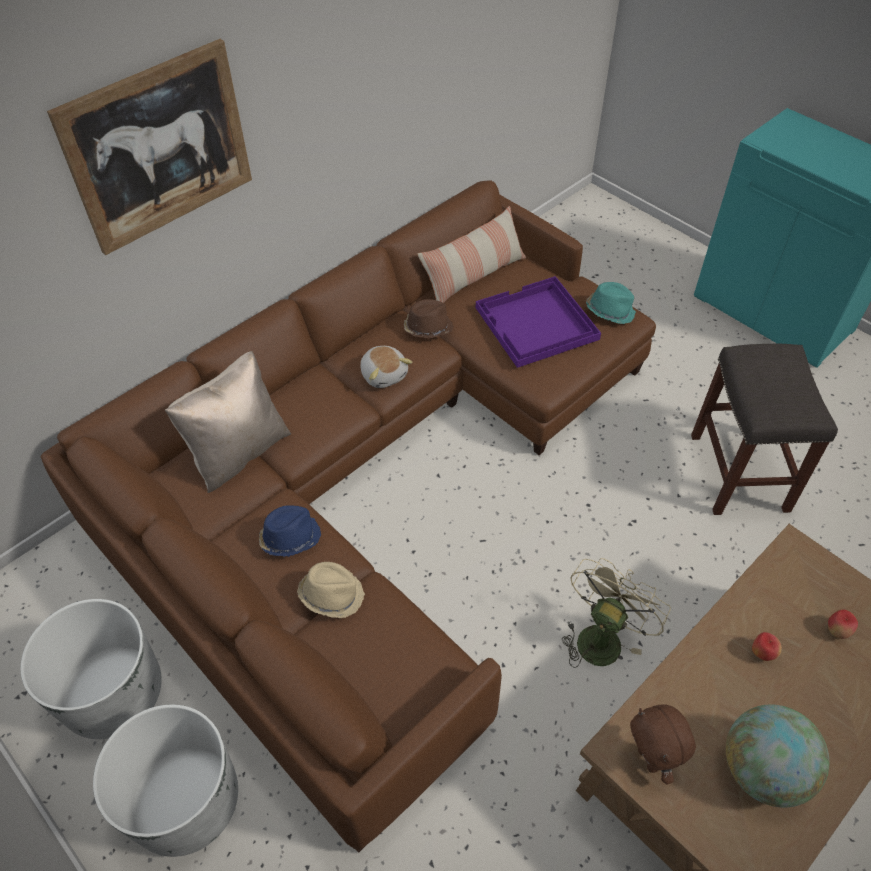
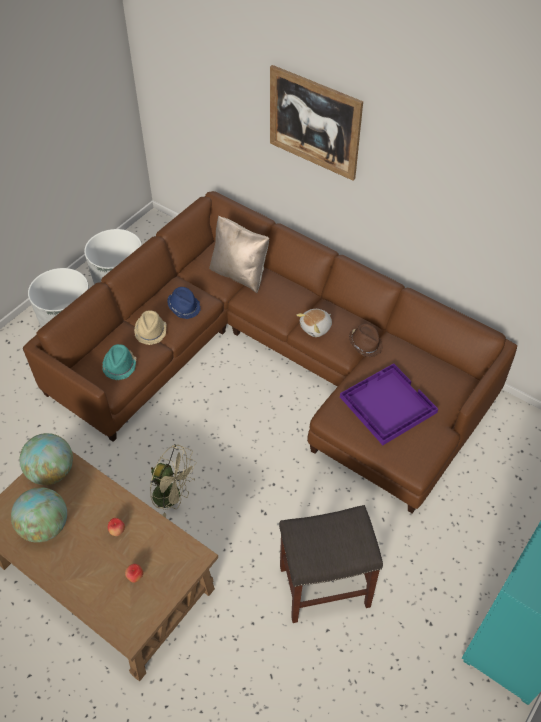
camera: 80 degrees right, 0 degrees up
(474, 276) = (428, 363): pillow -> none
(609, 311) = (420, 453): turquoise hat -> turquoise hat (120, 365)
(650, 759) = (52, 472): brown plush toy -> globe

